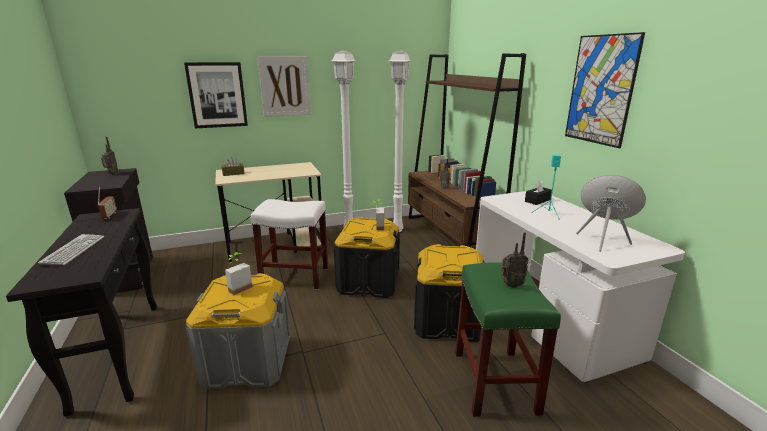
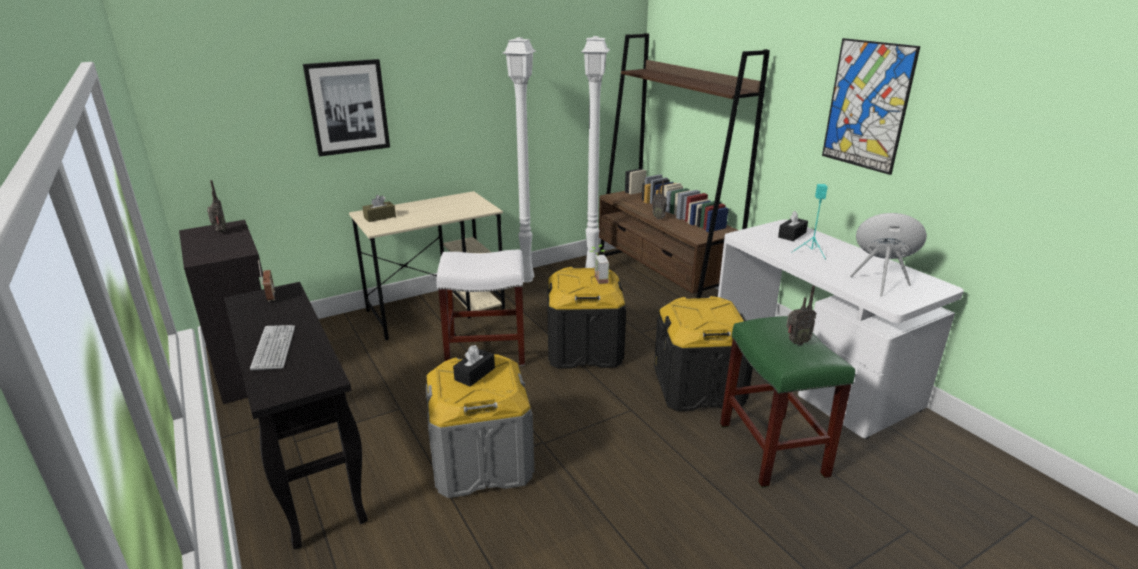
camera: 10 degrees left, 5 degrees up
(238, 287) = (475, 374): potted plant -> black tissue box
(285, 86) = (438, 89): picture -> none

